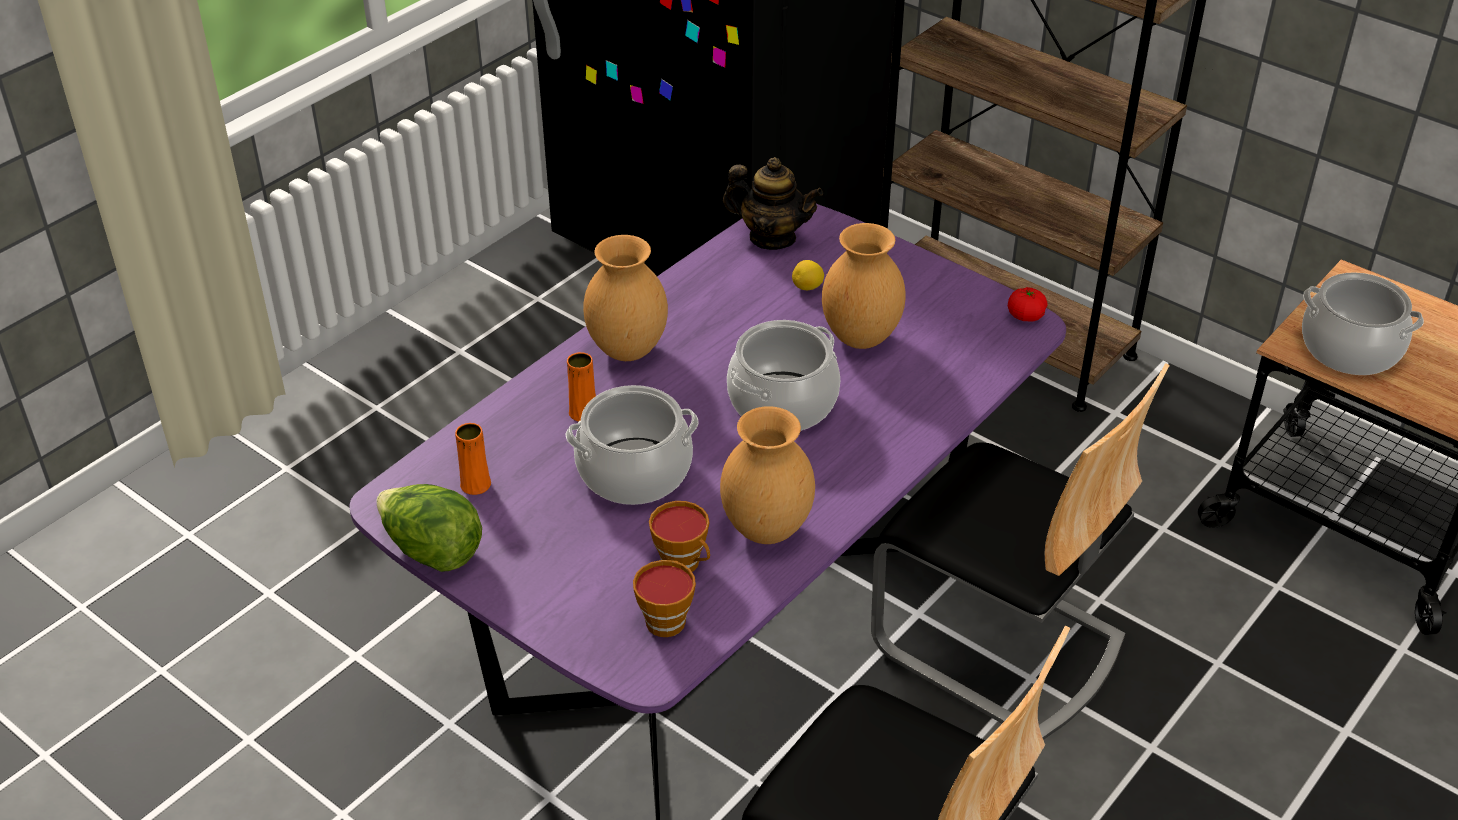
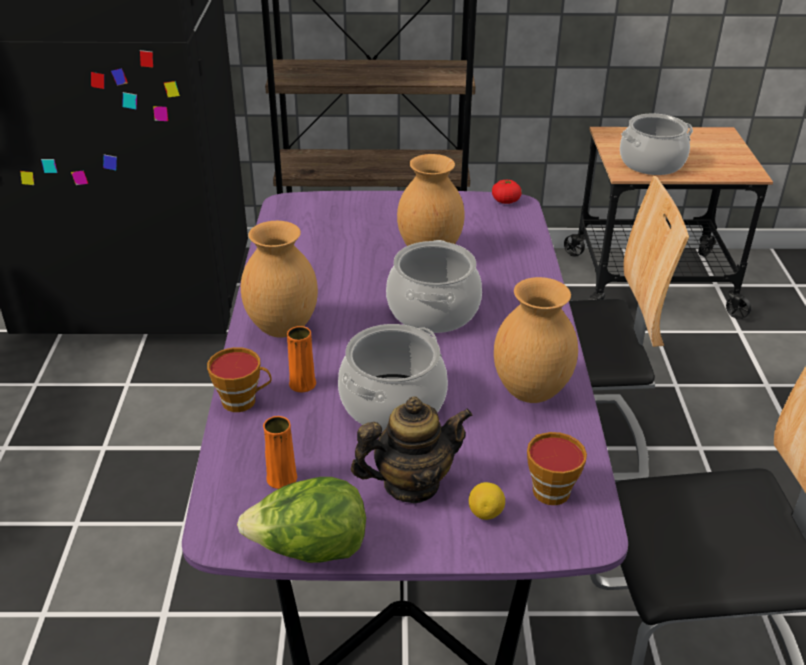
camera: 40 degrees left, 5 degrees down
(684, 563) = (509, 444): cup -> cup (243, 401)
(772, 238) = (294, 221): teapot -> teapot (411, 484)
(807, 287) = (356, 239): lemon -> lemon (486, 513)

